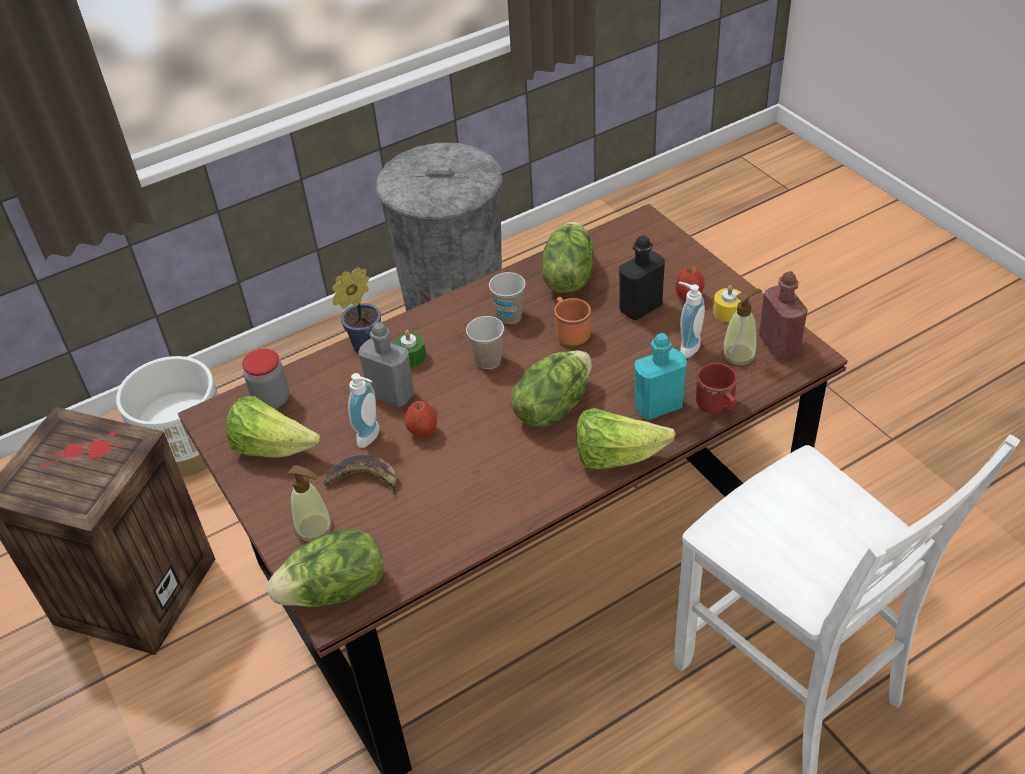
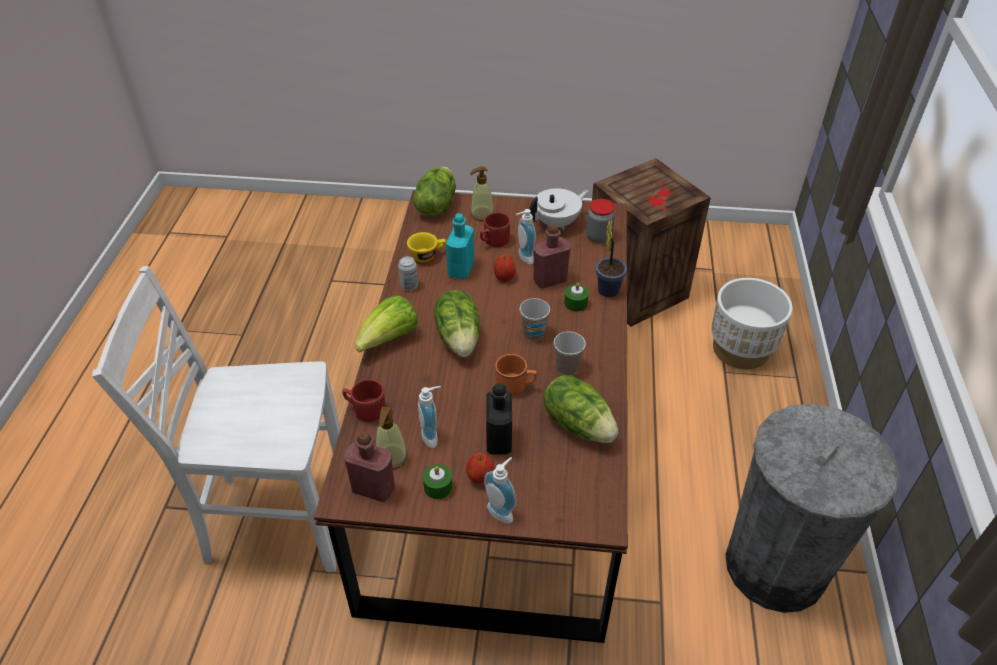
camera: 125 degrees right, 0 degrees up
(273, 448) = (557, 223): lettuce -> white teapot
(364, 480) = (493, 242): banana -> red mug
(391, 394) = (550, 280): grey bottle -> red bottle
(448, 524) = (427, 255): none -> yellow cup
(519, 501) = (409, 286): none -> can
(658, 406) = (401, 383): turquoise bottle -> turquoise bottle (461, 269)
(700, 269) = (502, 510): none -> soap dispenser
(727, 312) = (438, 487): yellow candle -> green candle

